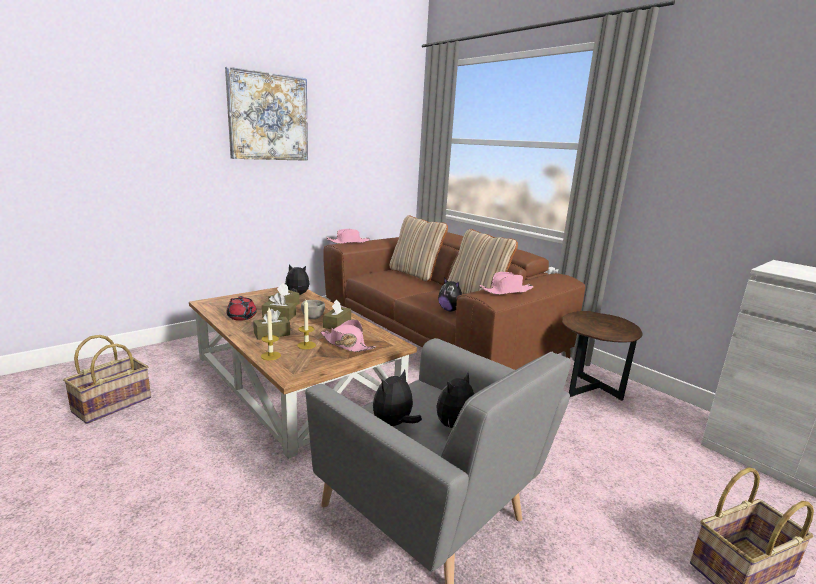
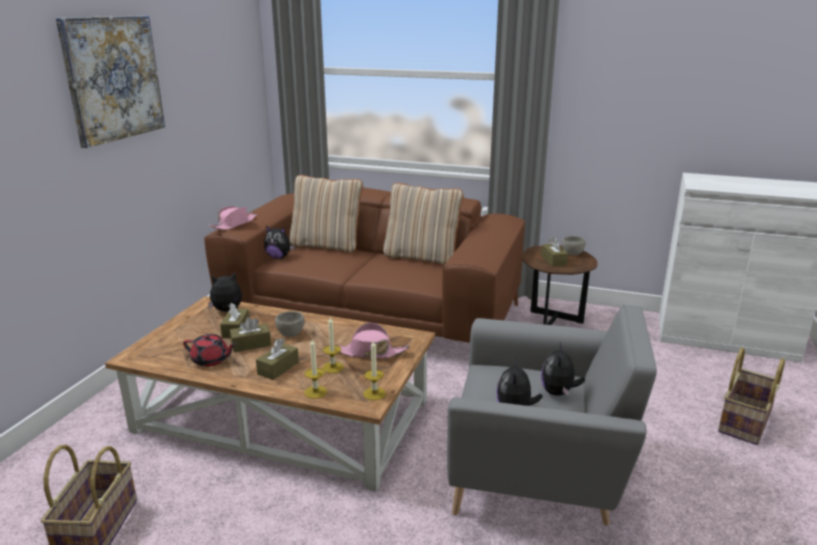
camera: 30 degrees left, 5 degrees up
(306, 371) = (374, 393): none -> candle
(337, 324) = (327, 333): brown tissue box -> brown tissue box (553, 260)
(450, 310) = (418, 281): plush toy -> plush toy (279, 257)
(506, 291) = (483, 249): pink hat -> none
(621, 324) = (572, 253): none -> grey bowl

